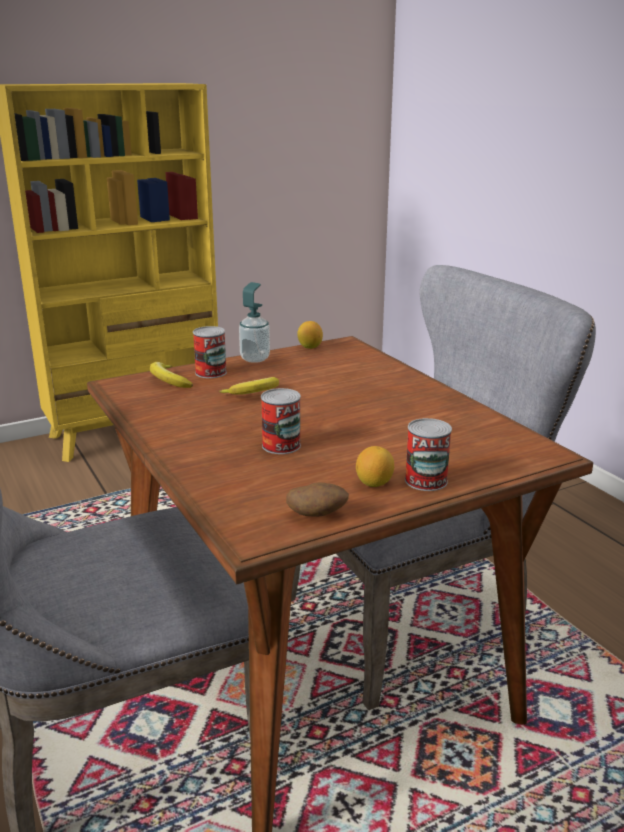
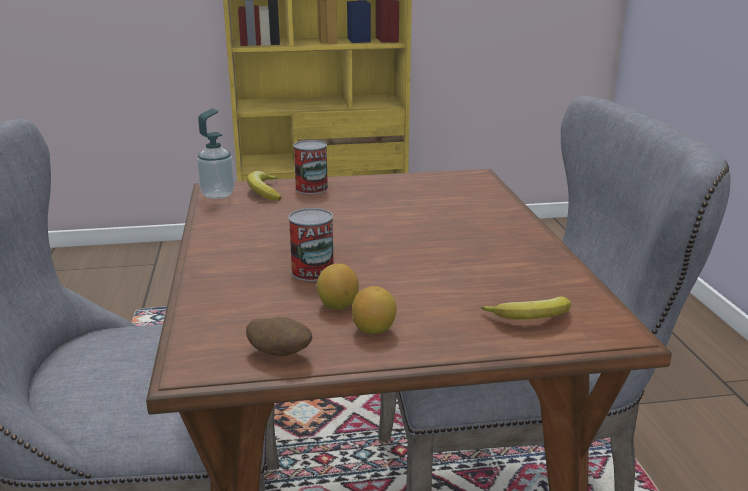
camera: 20 degrees right, 0 degrees up
(254, 393) = (334, 214): banana -> banana (531, 318)
(255, 359) = (367, 180): soap dispenser -> soap dispenser (217, 195)
(309, 347) = (433, 175): lemon -> lemon (338, 305)
(426, 480) = (435, 337): can -> none

